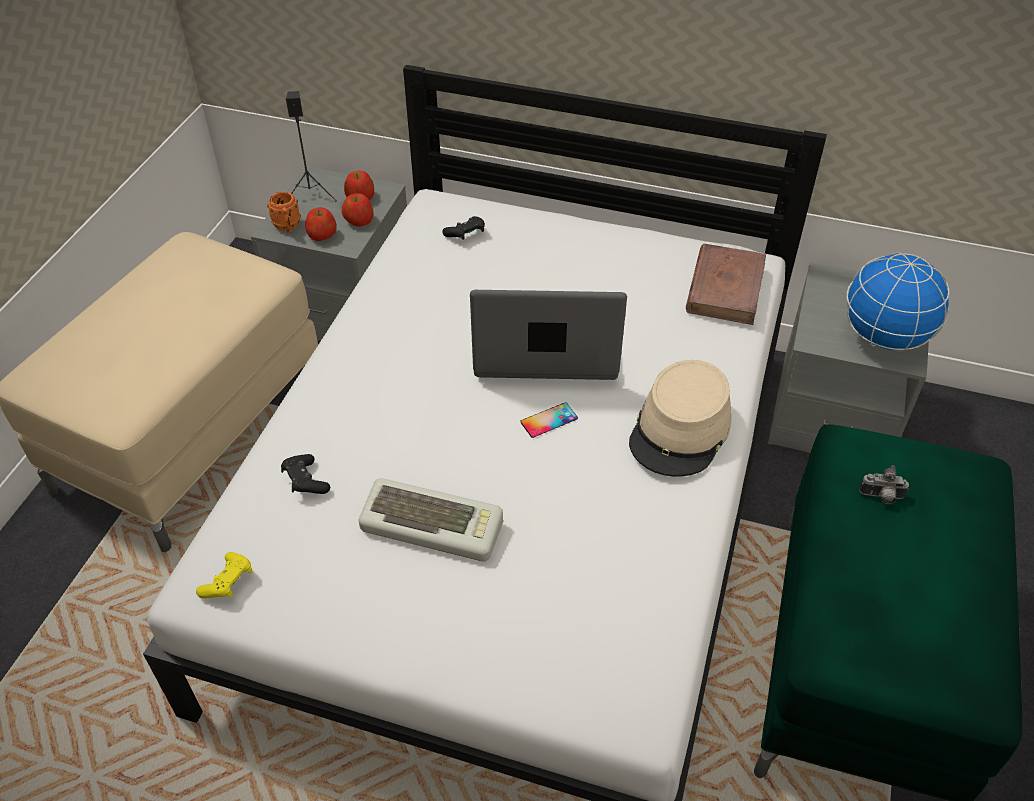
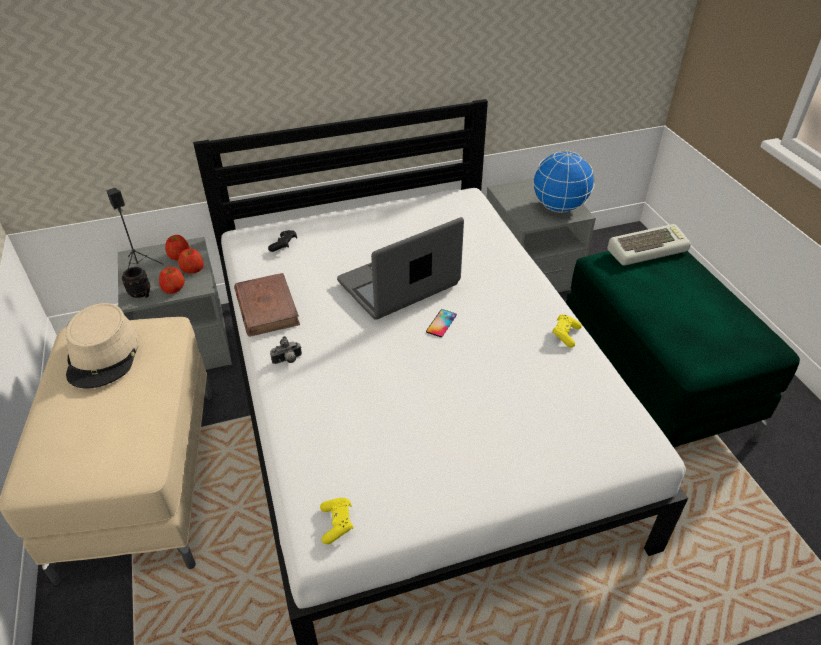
camera: 35 degrees left, 5 degrees down
(287, 227) = (142, 294): orange mug -> black mug
(305, 482) = (326, 434): black game controller -> none
(434, 524) = (433, 414): keyboard -> keyboard (647, 249)
(681, 430) = (516, 294): beige hat -> beige hat (104, 355)
(689, 517) = (565, 335): none -> yellow game controller
(725, 288) = (466, 212): brown book -> brown book (267, 307)
(881, 497) = (641, 279): camera -> camera (288, 360)

